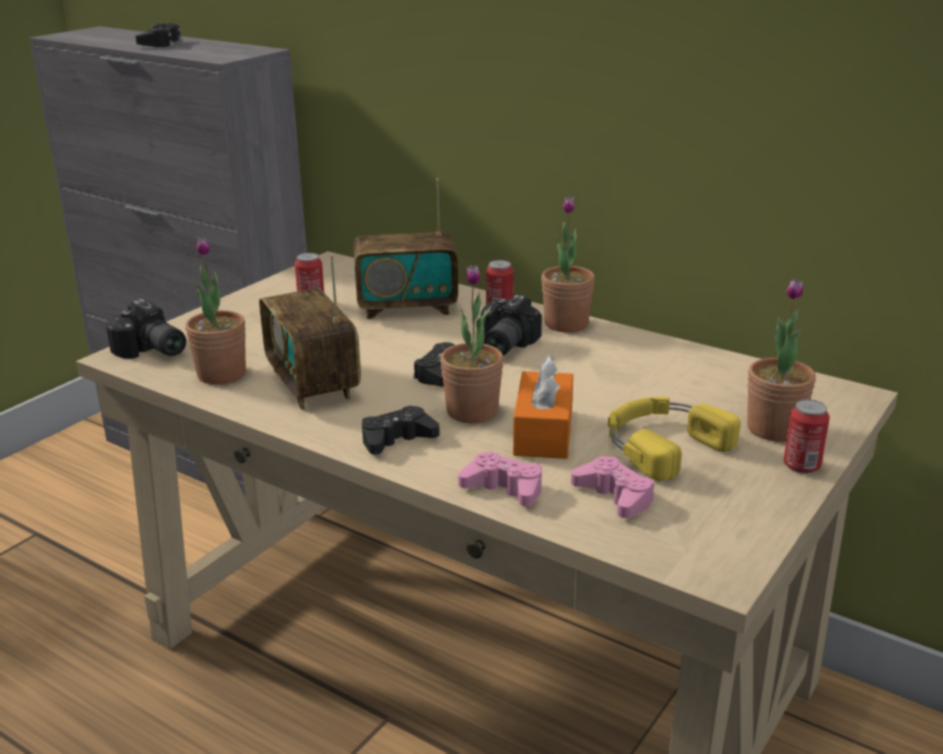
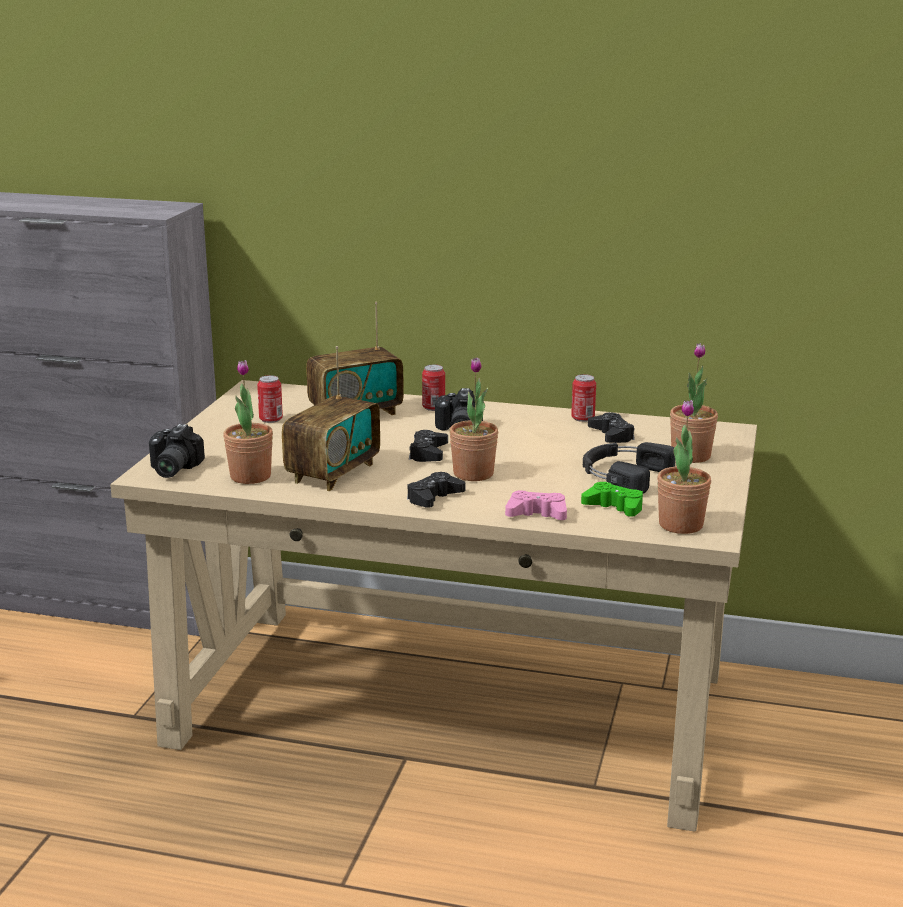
camera: 20 degrees left, 5 degrees down
(151, 352) = (170, 469): camera -> camera turned 75 degrees clockwise
(160, 43) = (72, 204): black game controller -> black game controller (611, 435)
(313, 384) = (333, 473): radio -> radio turned 105 degrees counterclockwise
(543, 432) = (536, 479): orange tissue box -> none
(566, 324) = (493, 410): potted plant -> potted plant (680, 525)
(614, 496) = (614, 507): pink game controller -> green game controller
(661, 444) = (622, 474): yellow headphones -> black headphones
(802, 466) = (722, 474): can -> can (583, 418)

